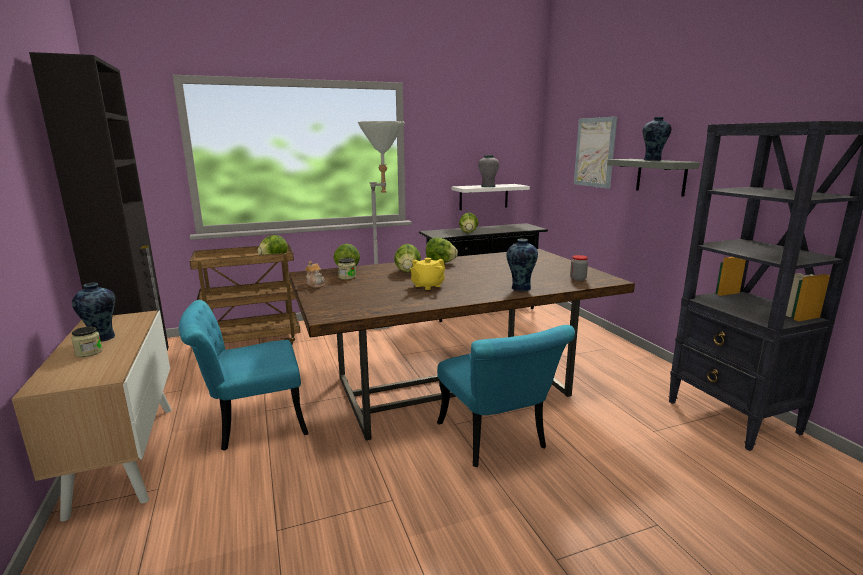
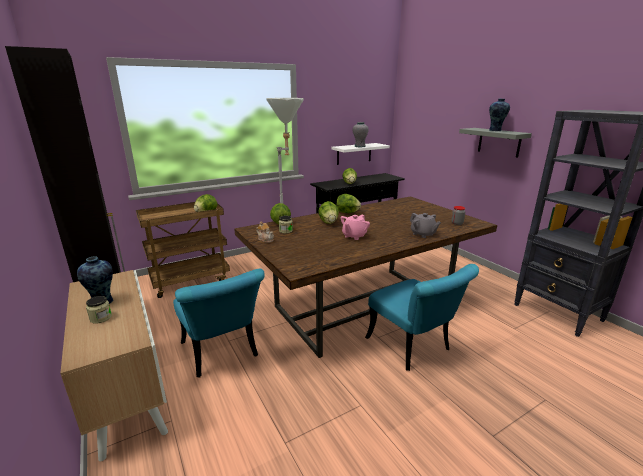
camera: 10 degrees left, 5 degrees up
(251, 424) = (222, 354): turquoise chair -> turquoise chair turned 90 degrees counterclockwise
(427, 286) = (354, 236): yellow teapot -> pink teapot
(520, 288) = (423, 234): vase -> grey teapot
(595, 152) = (442, 121): picture -> none

